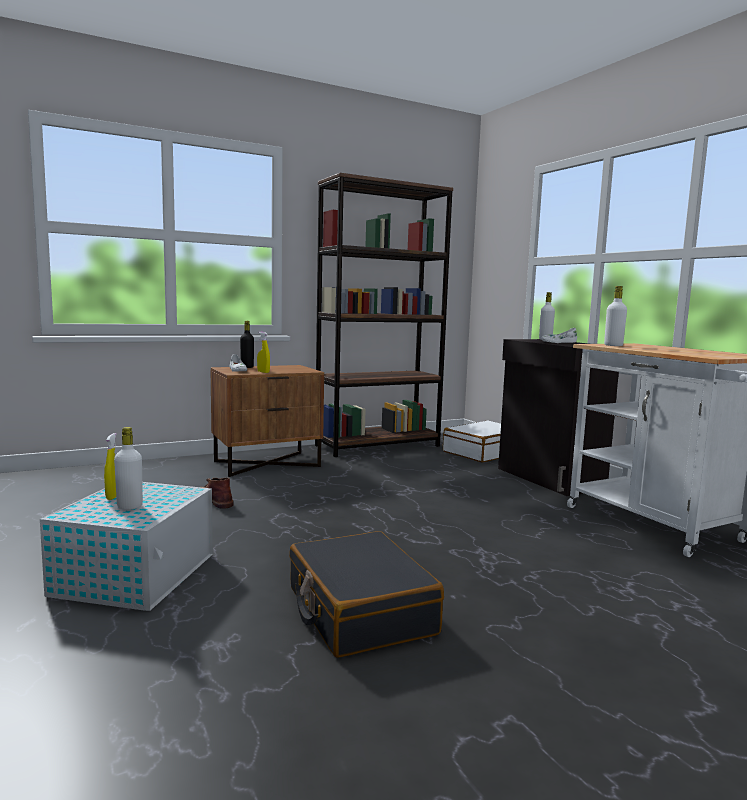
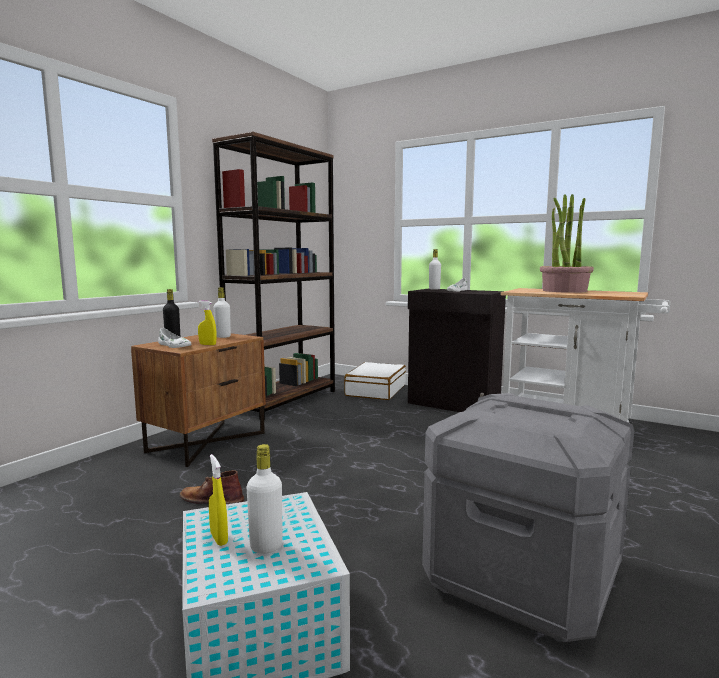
camera: 30 degrees left, 0 degrees up
(359, 611) = (523, 577): black suitcase -> grey storage box
(613, 345) = (529, 291): white bottle -> white bottle (223, 337)
(665, 348) = (564, 291): none -> potted plant

